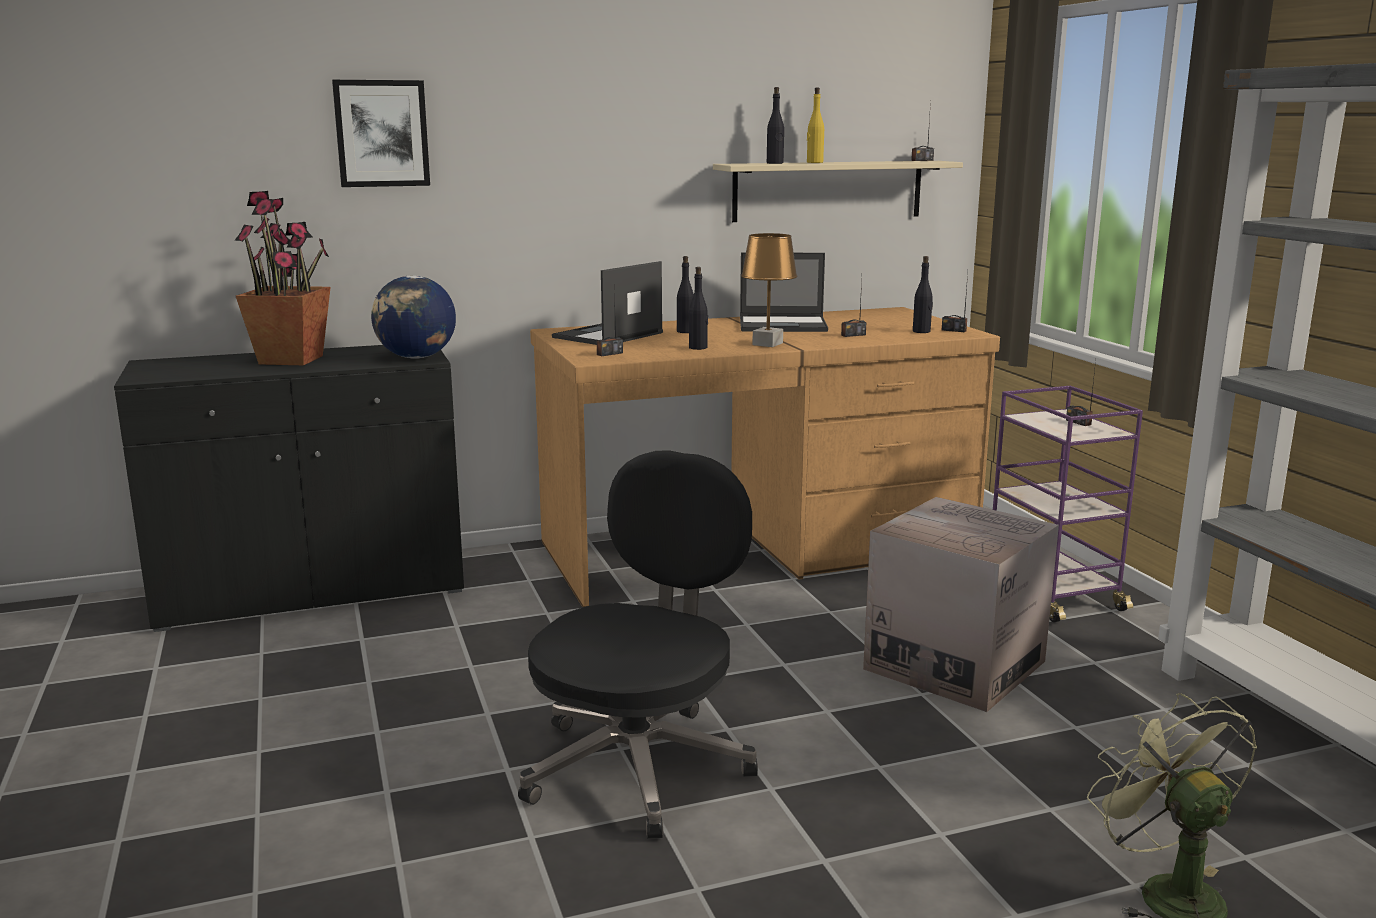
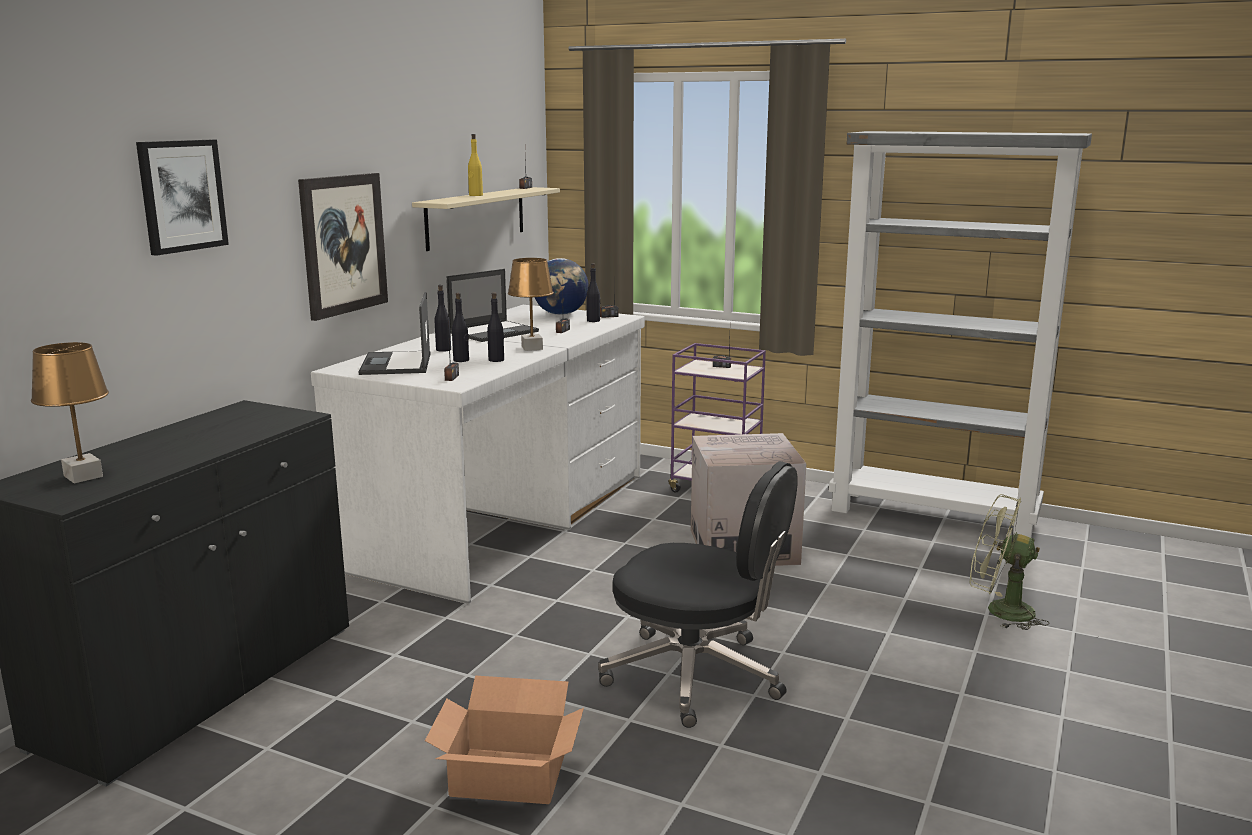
camera: 45 degrees left, 0 degrees up
(195, 367) = (84, 476): none -> brown table lamp
(292, 360) = (167, 446): potted plant -> none
(341, 757) = (507, 774): none -> cardboard box
(416, 357) = (284, 416): globe -> globe (561, 314)
(597, 201) = (343, 244): none -> picture
(640, 765) = (697, 676): black office chair -> black office chair turned 135 degrees clockwise
(758, 549) = (505, 520): brown desk -> white desk
(775, 163) = (458, 198): black bottle -> black bottle (461, 360)

